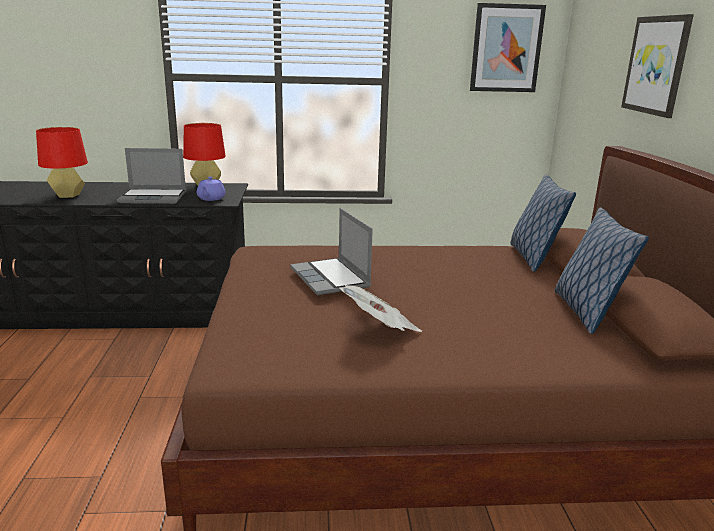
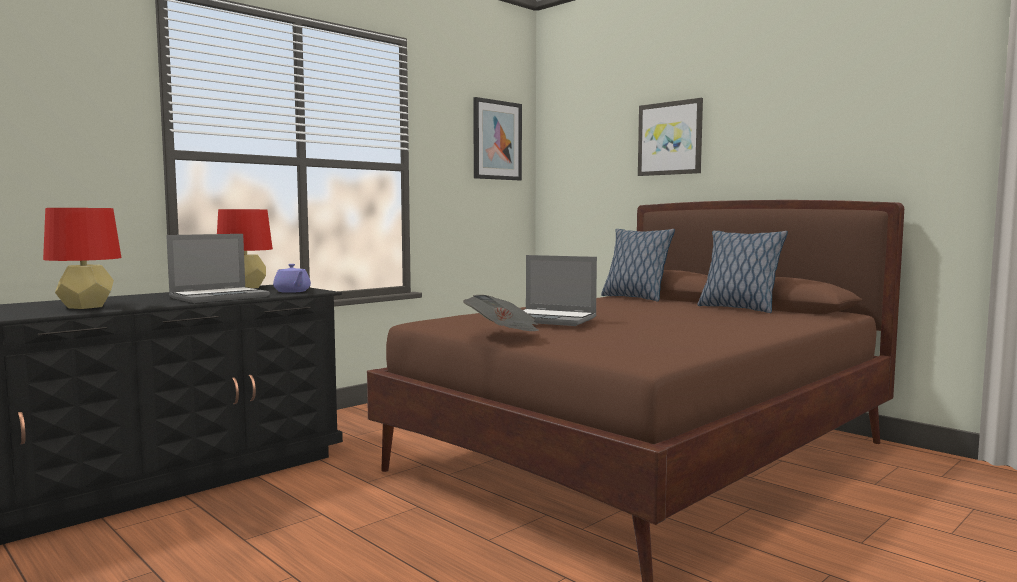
camera: 40 degrees left, 15 degrees down
(380, 328) = (665, 331): newspaper -> newspaper (504, 335)

